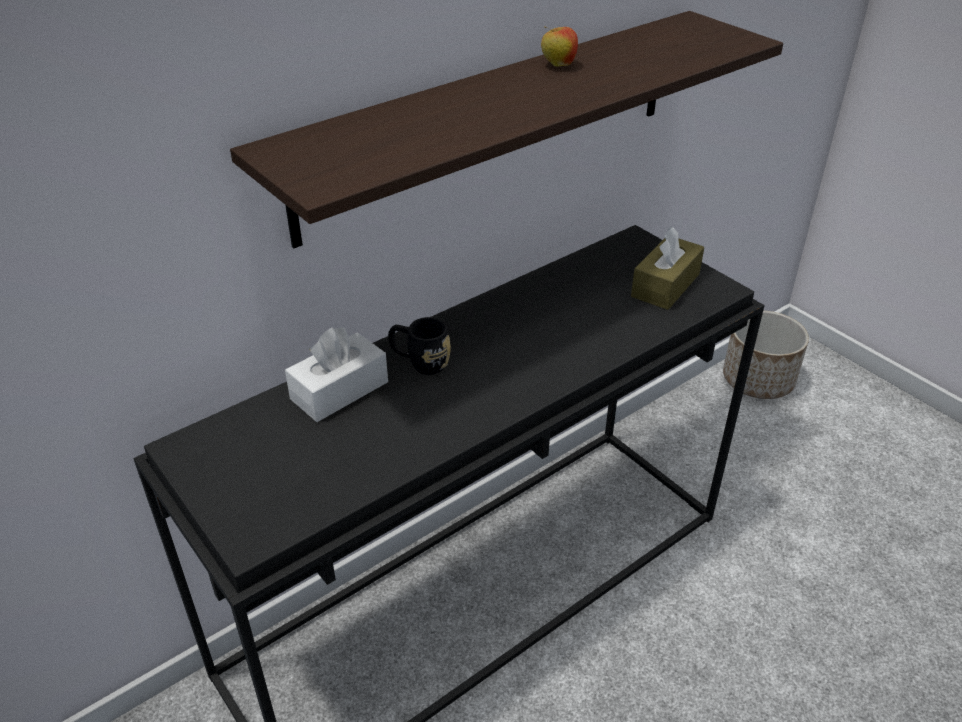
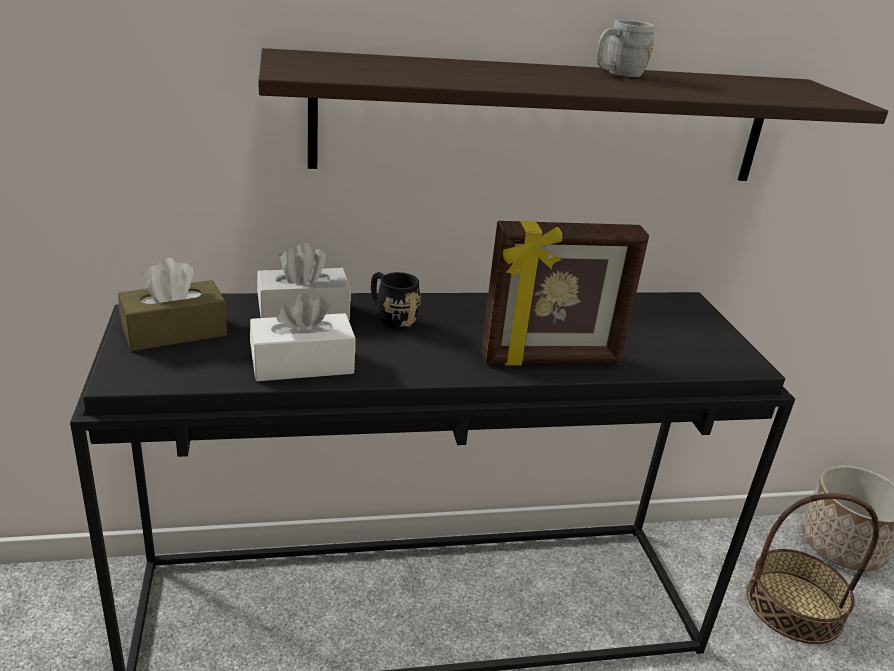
camera: 25 degrees right, 10 degrees down
(393, 449) = (302, 364): none -> white tissue box
(558, 65) = (617, 73): apple -> grey mug
(583, 350) = (551, 360): none -> picture frame
(665, 285) = (687, 342): brown tissue box -> brown tissue box (174, 332)
(751, 448) = (794, 606): none -> basket

